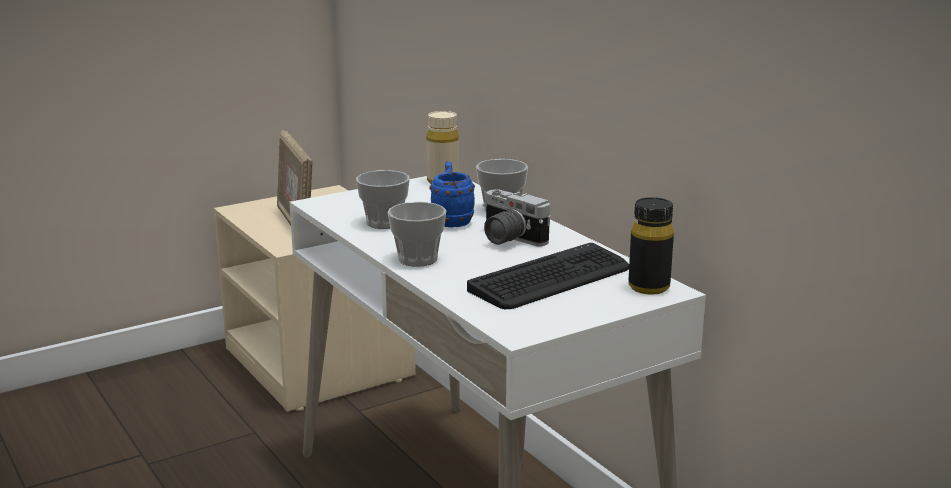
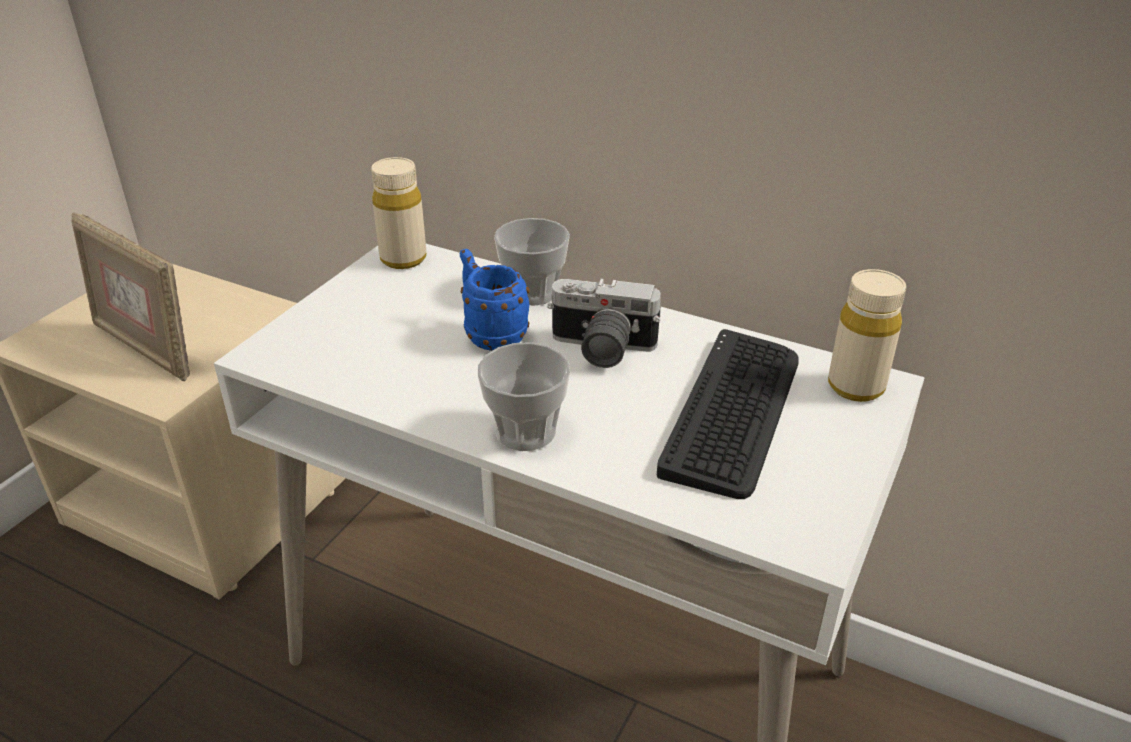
camera: 30 degrees left, 15 degrees up
(384, 223) = (402, 367): cup -> none
(649, 287) = (856, 386): black bottle -> beige bottle

